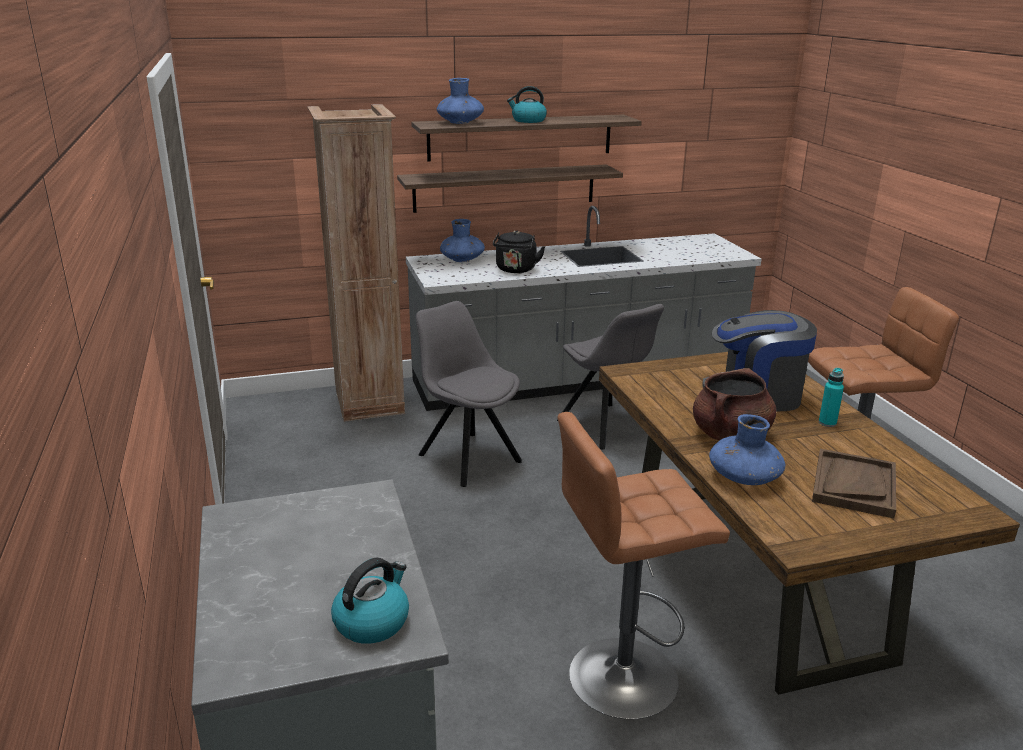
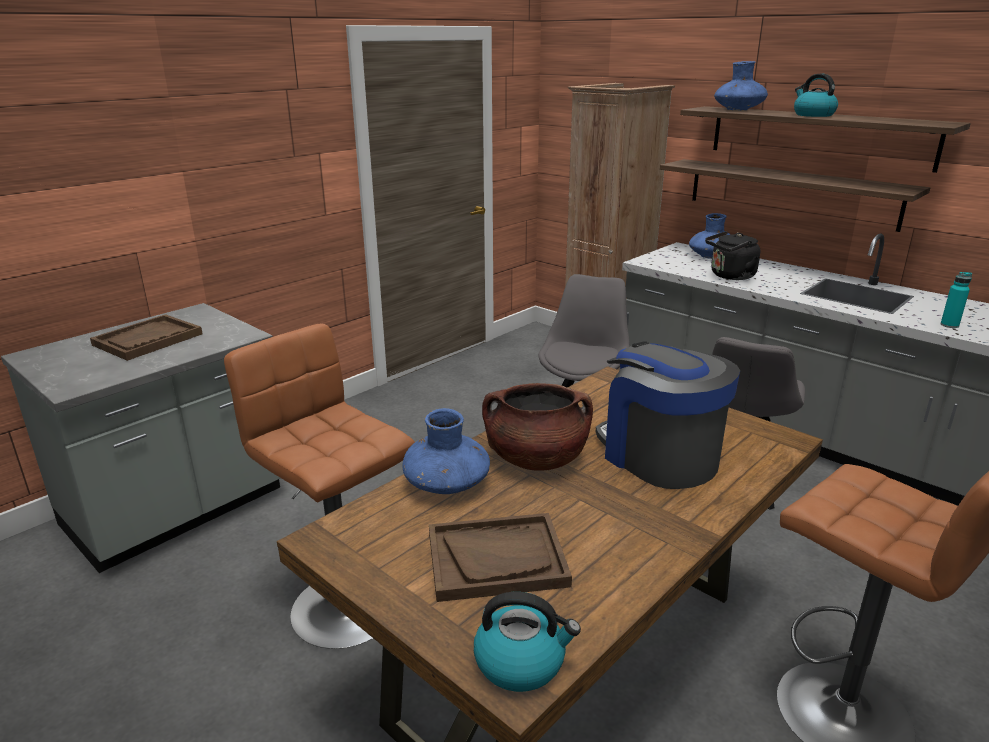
camera: 60 degrees right, 0 degrees up
(299, 563) = (148, 340): none -> brown tray
(372, 621) = (86, 374): kettle -> kettle (521, 662)
(827, 423) = (651, 516): turquoise bottle -> turquoise bottle (949, 325)

